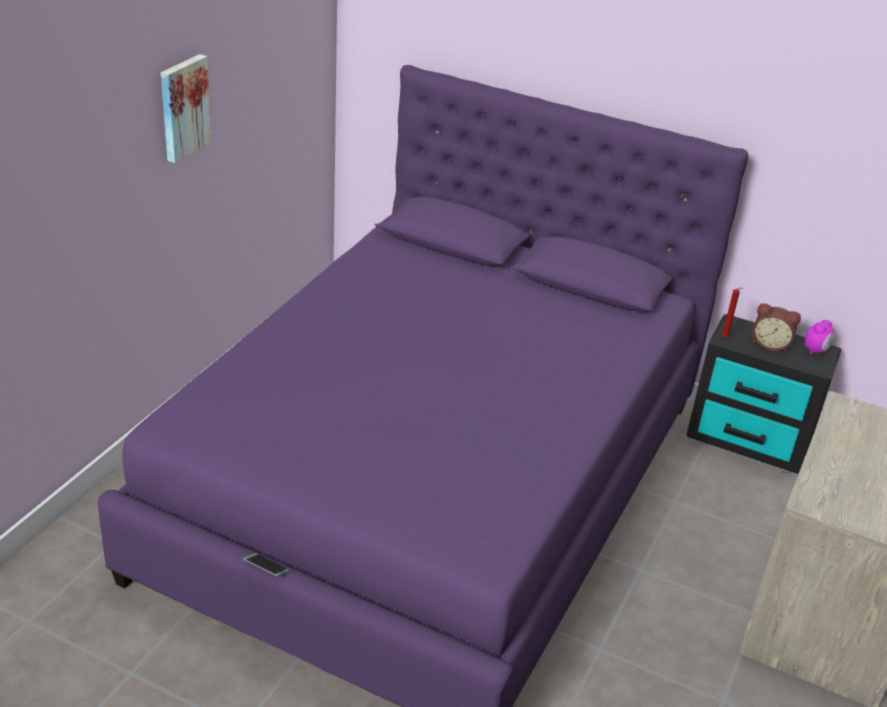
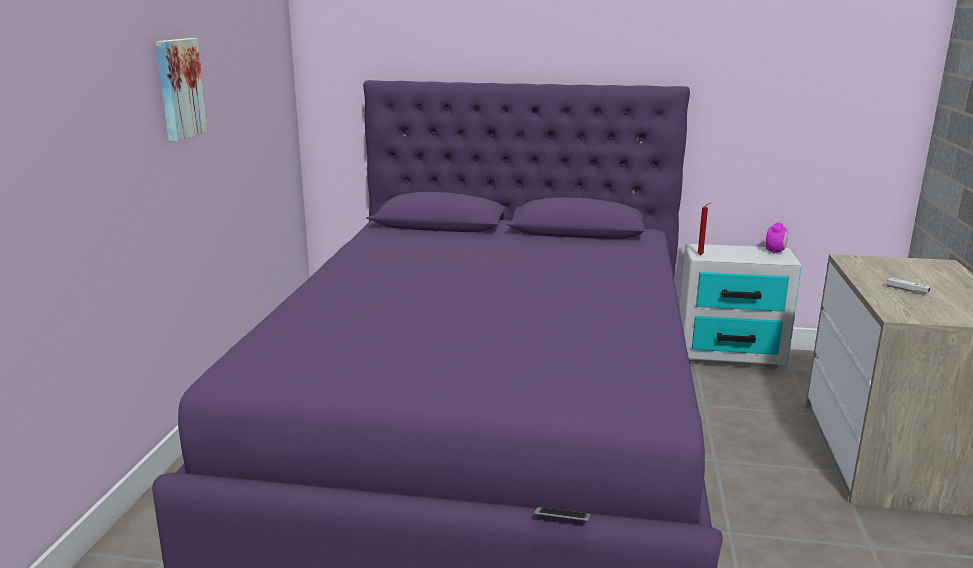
camera: 15 degrees left, 15 degrees down
(266, 568) = (390, 502): phone -> phone (562, 519)
(746, 447) = (730, 359): black nightstand -> white nightstand
(770, 344) = (738, 253): alarm clock -> none
(858, 469) = (907, 290): none -> white game controller

